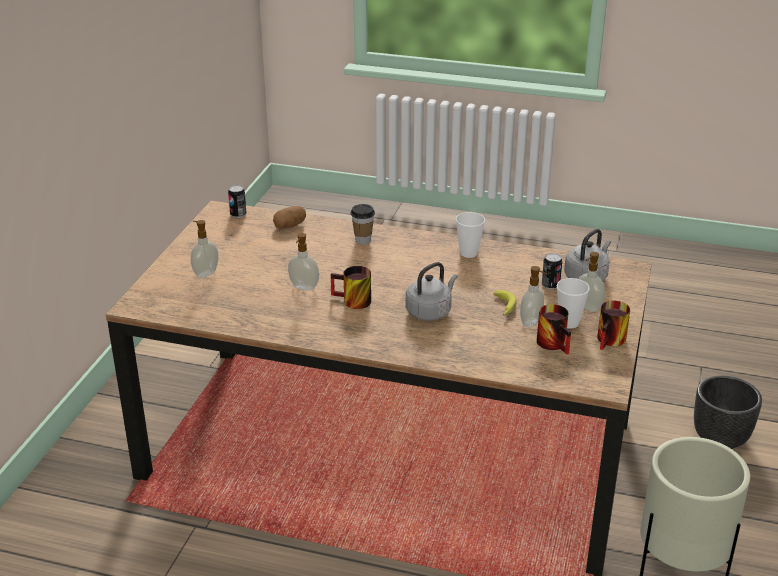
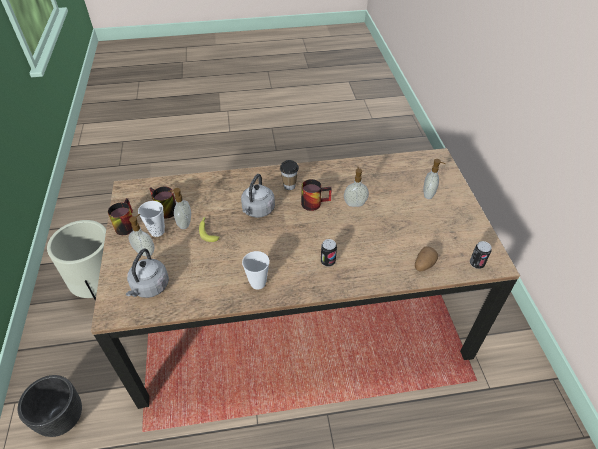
camera: 155 degrees right, 15 degrees up
(363, 240) = (352, 268): cup -> cup (289, 186)
(550, 285) = (178, 267): can -> can (328, 261)

